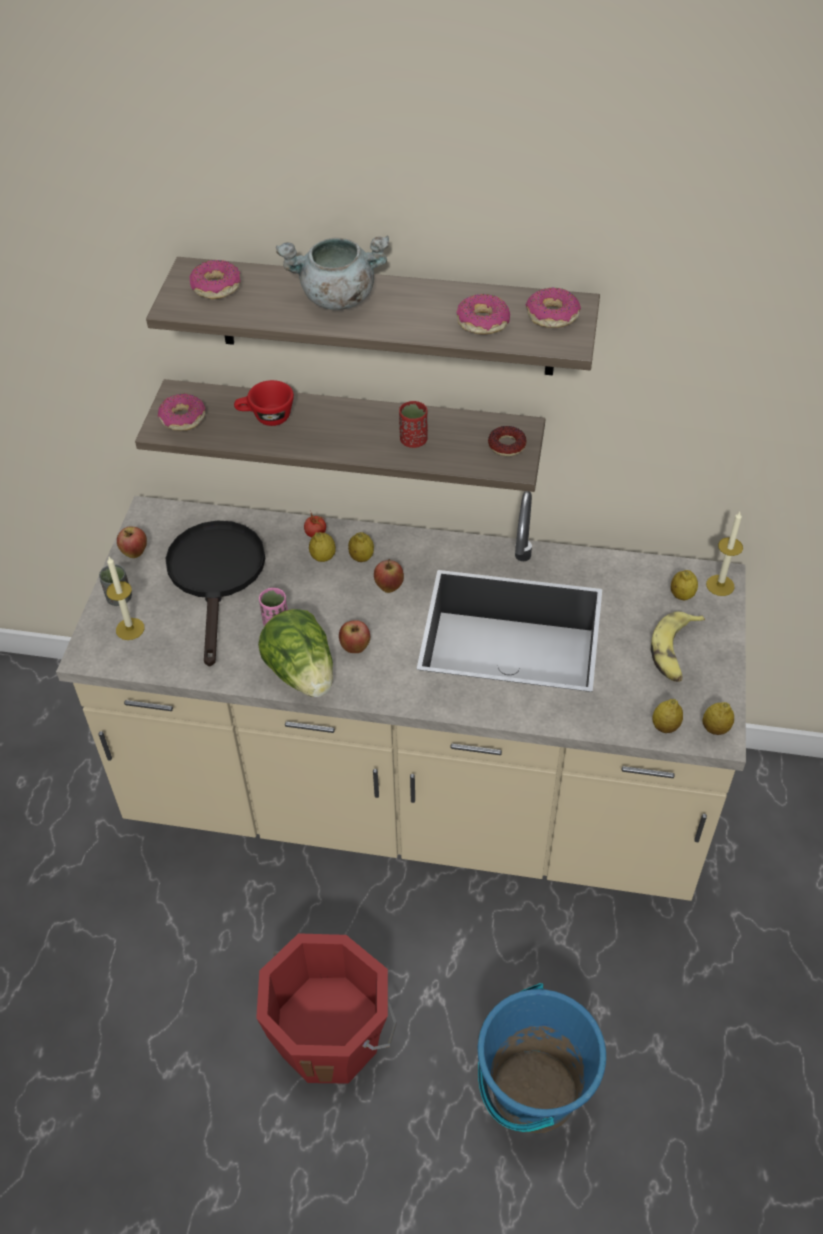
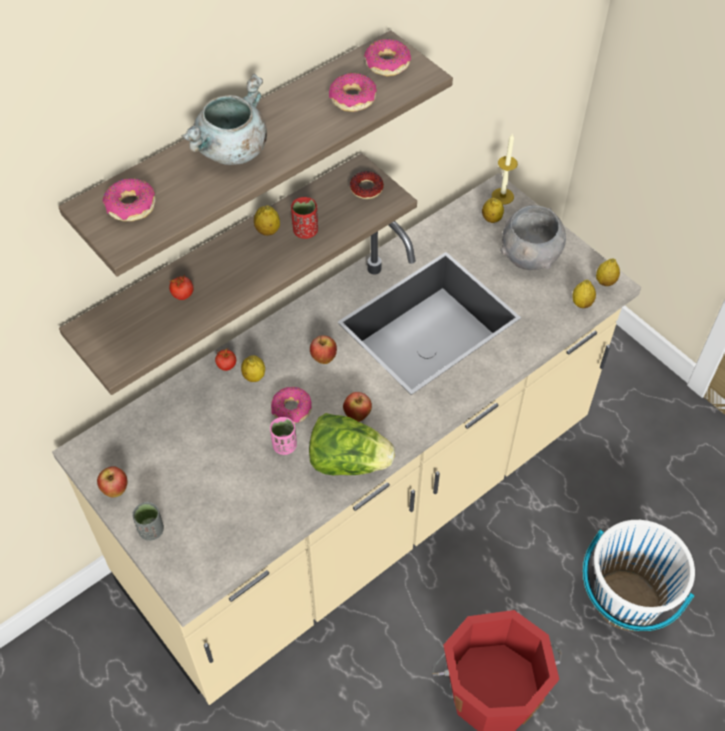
camera: 50 degrees left, 5 degrees up
(130, 629) = (191, 542): candle -> none
(182, 419) = (121, 344): donut -> donut (291, 409)
(217, 577) = (200, 452): black frying pan -> none
(266, 418) = (182, 294): red cup -> tomato
(361, 557) = (279, 355): lemon -> lemon (267, 231)
(533, 1092) = (625, 601): blue bucket -> white bucket
(675, 652) = (531, 255): banana -> grey bowl

